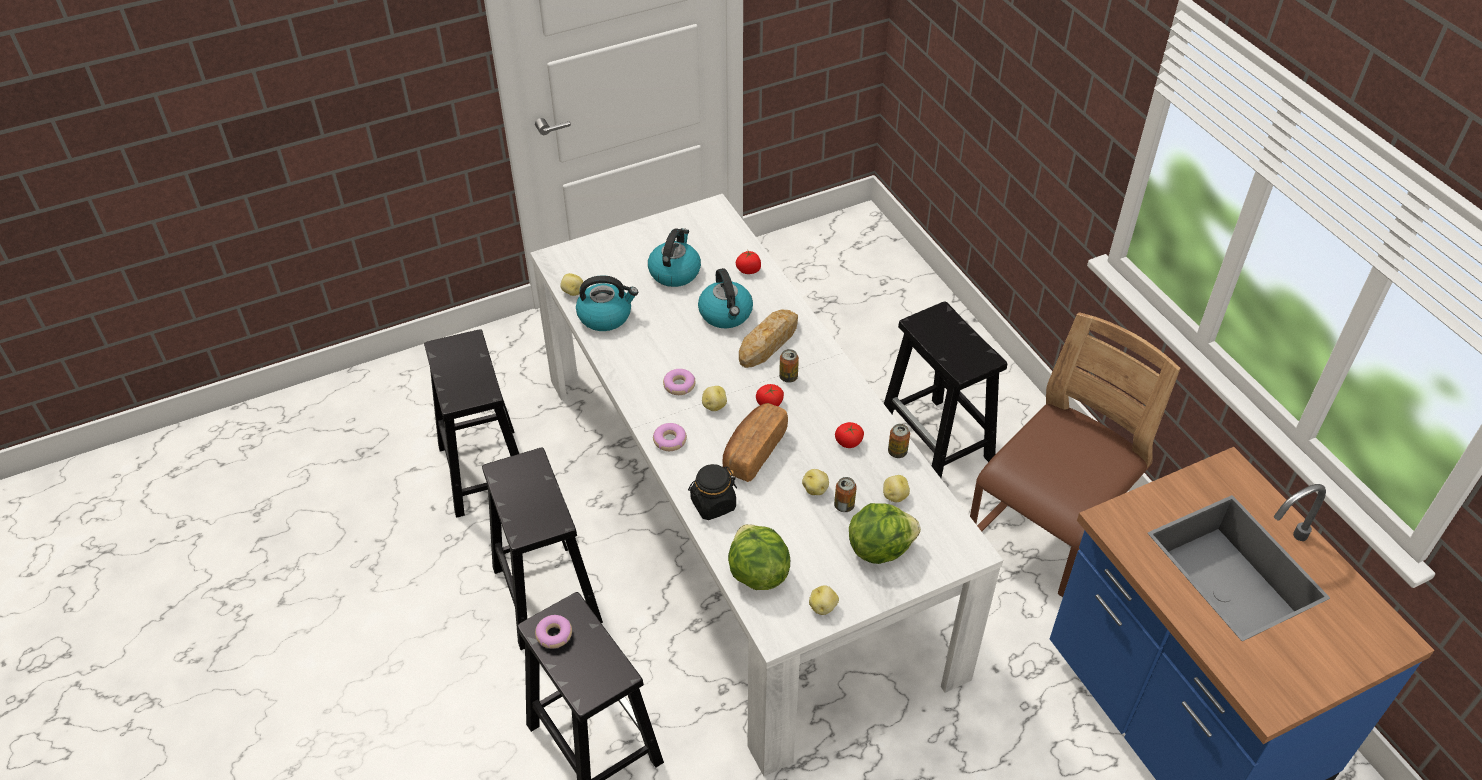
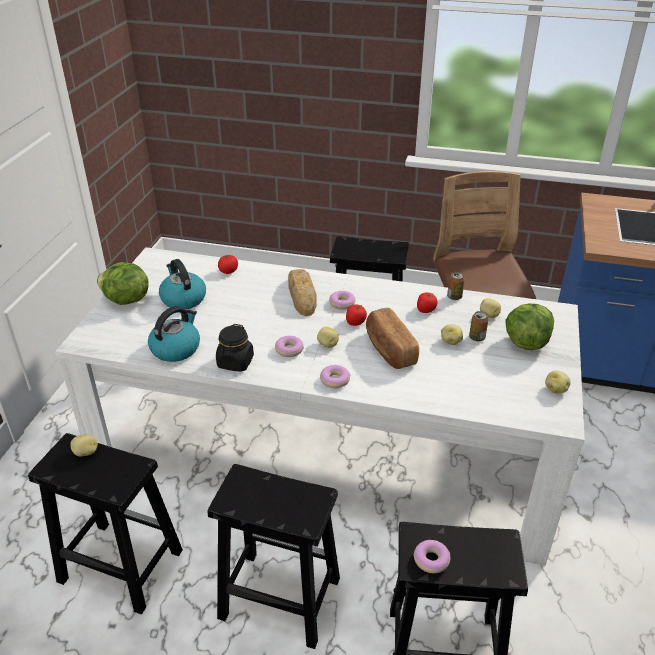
camera: 50 degrees left, 10 degrees down
(573, 292) = (129, 351): potato -> potato (86, 452)
(713, 504) = (416, 391): black jar -> black jar (235, 362)
(726, 314) = (253, 299): kettle -> none
(757, 573) = (500, 403): lettuce -> lettuce (126, 300)
(788, 377) = (342, 303): can -> donut

